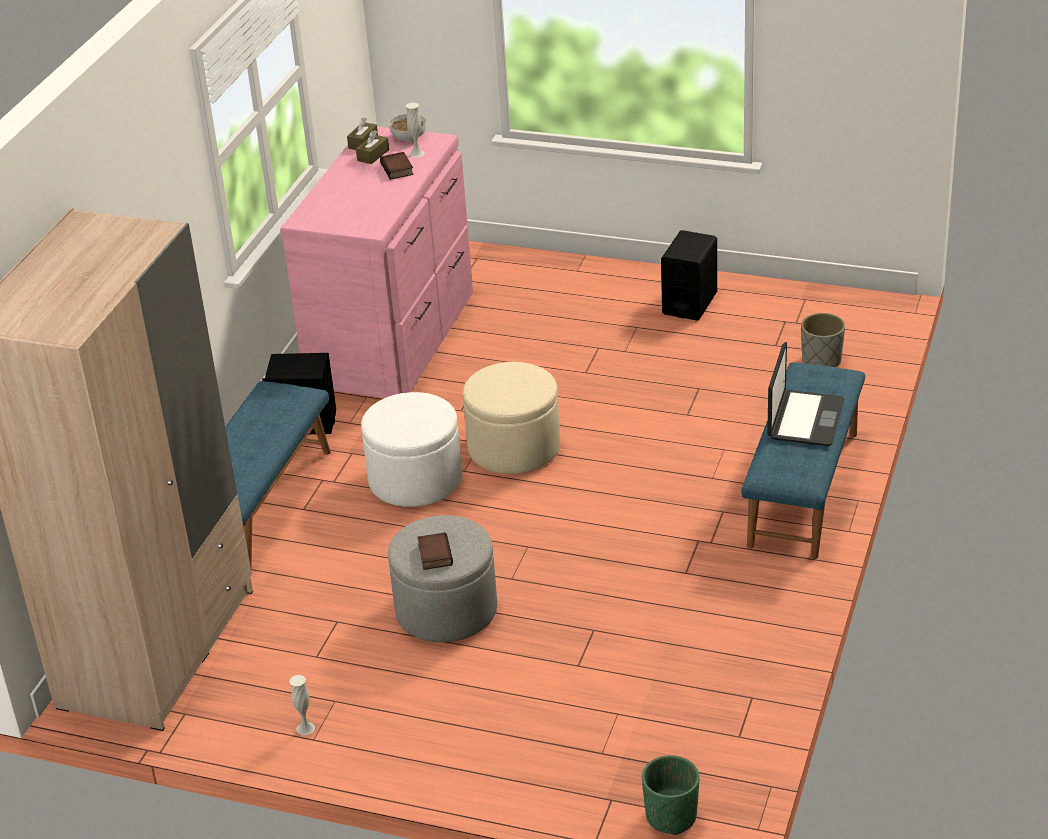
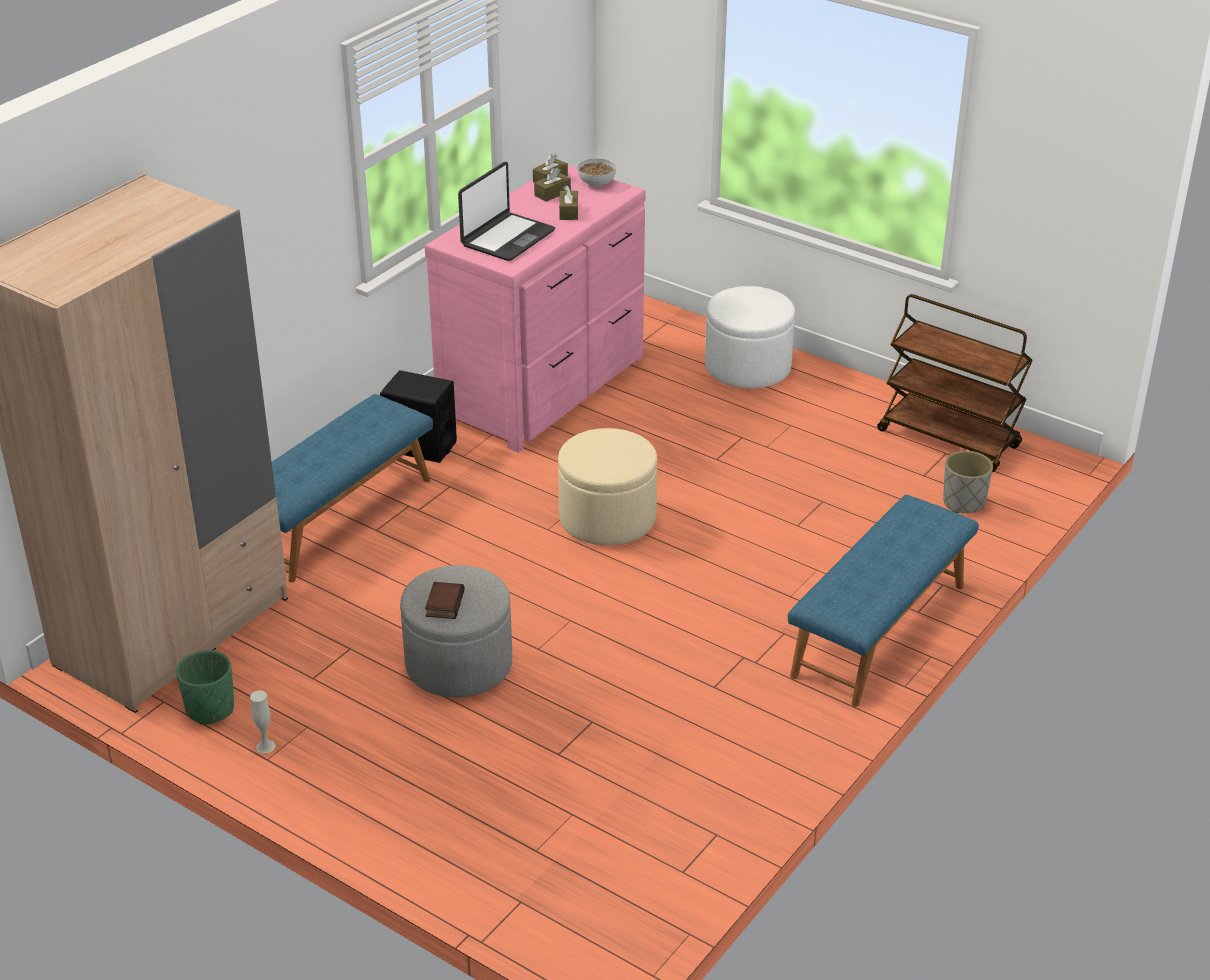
camera: 15 degrees right, 0 degrees up
(398, 169) = (568, 212): book -> brown tissue box
(415, 480) = (496, 527): white ottoman -> white ottoman (747, 367)
(417, 153) = (595, 200): white vase -> none
(670, 816) = (571, 936): green planter -> green planter (209, 709)
(689, 303) = (856, 413): black speaker -> none
(782, 308) = (949, 439): none -> brown cart
(804, 419) = (886, 557): laptop -> laptop (507, 238)

